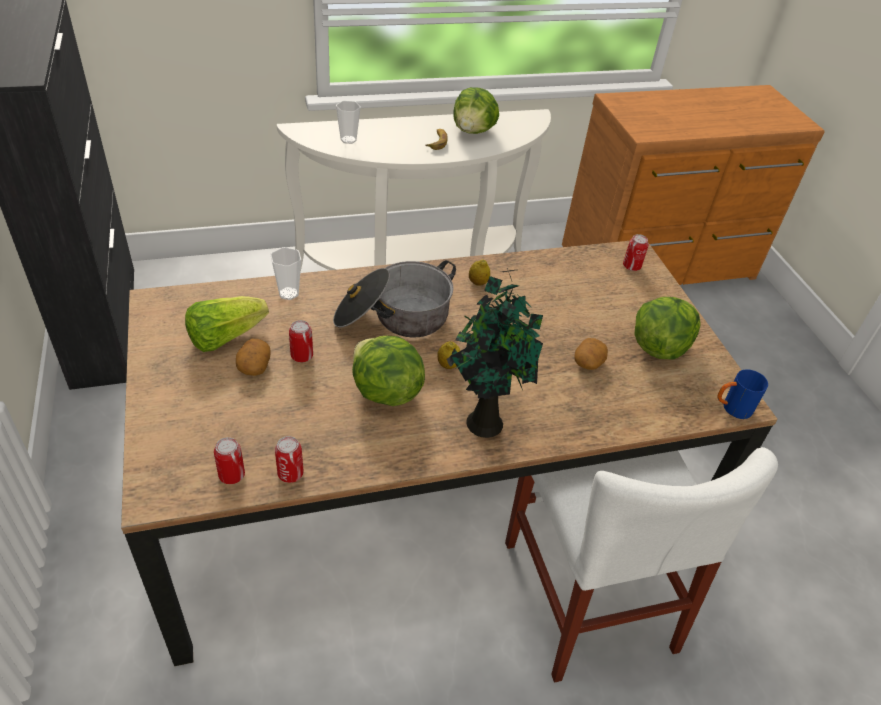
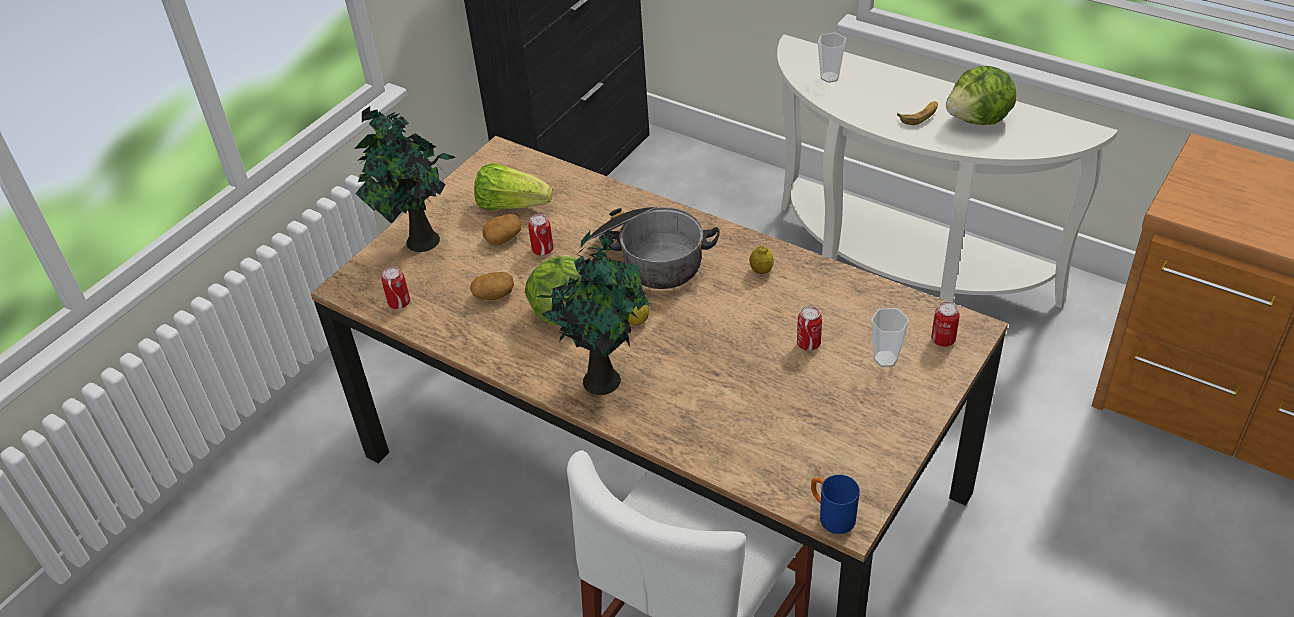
camera: 55 degrees right, 0 degrees up
(178, 413) = (419, 242): none -> potted plant
(288, 293) = (596, 196): cup -> cup (885, 359)
(290, 474) = (432, 325): can -> can (808, 344)
(588, 362) = (757, 393): potato -> potato (493, 295)
(659, 346) = (848, 423): lettuce -> none

